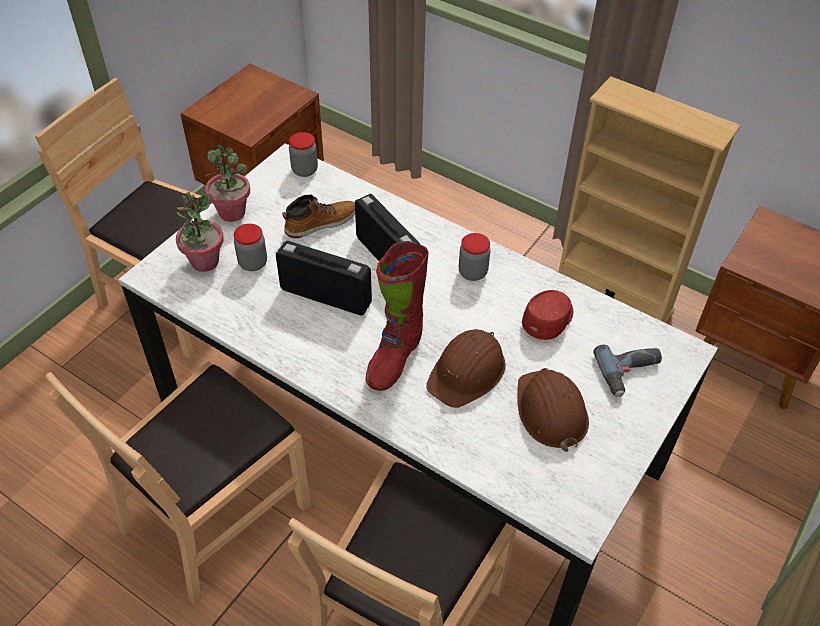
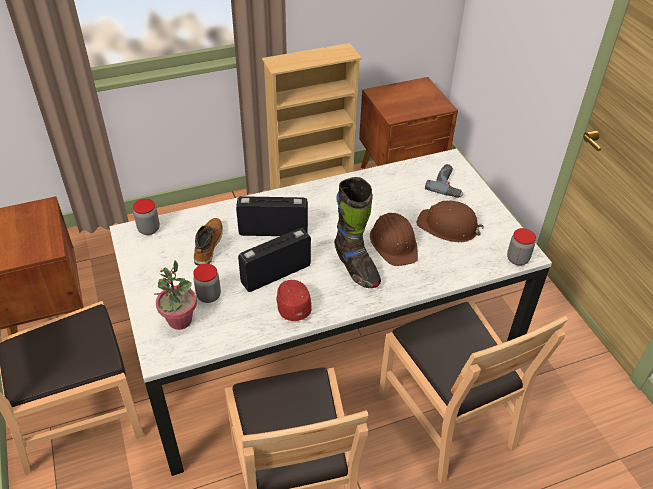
camera: 55 degrees left, 5 degrees down
(232, 212) = (147, 284): potted plant -> none
(394, 358) = (356, 268): red boot -> black boot
(472, 272) = (321, 202): jar -> jar (517, 259)
(549, 320) = (385, 193): red cap -> red cap (292, 304)

